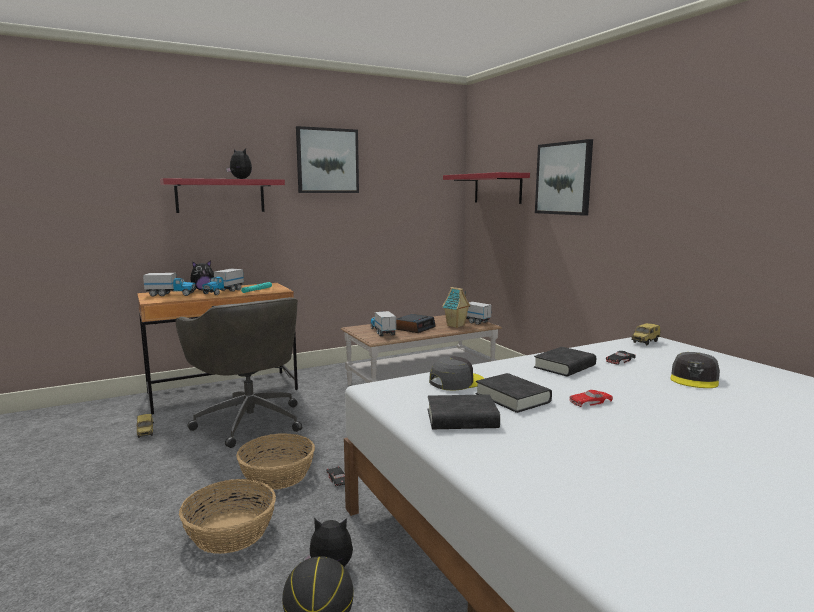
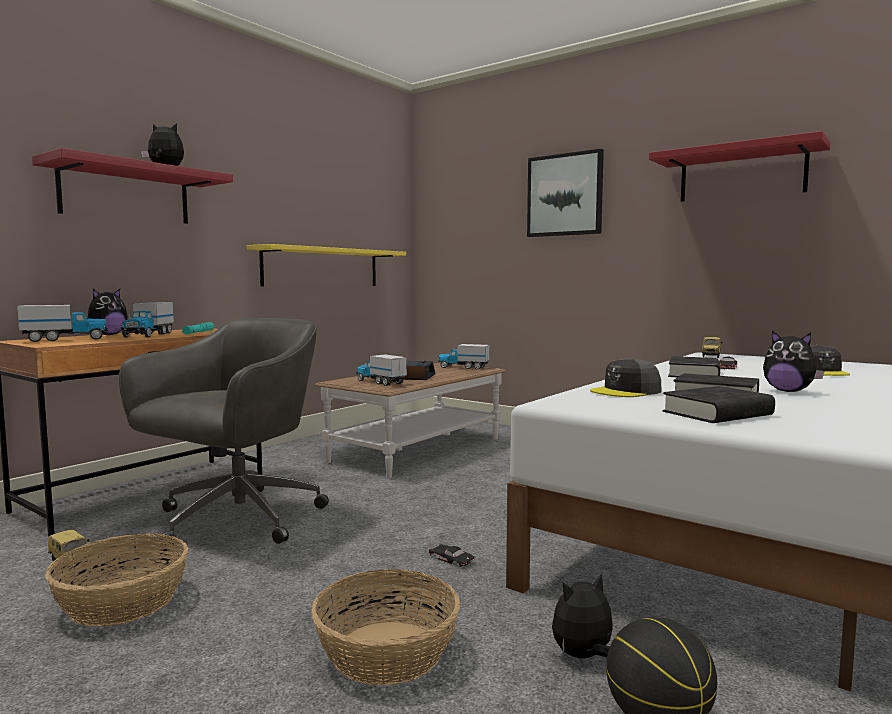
camera: 25 degrees left, 5 degrees down
(249, 421) = (235, 520): grey office chair -> grey office chair turned 90 degrees counterclockwise
(278, 475) = (363, 571): basket -> basket (123, 601)
(327, 161) = (266, 162): picture -> none
(375, 235) = (322, 267): none -> yellow shelf
(456, 325) = (456, 372): toy house -> none
(456, 381) = (626, 391): grey cap -> grey cap turned 150 degrees counterclockwise
(497, 188) = (465, 213): red shelf -> red shelf (741, 174)
(590, 402) = (788, 391): red toy car -> plush toy

